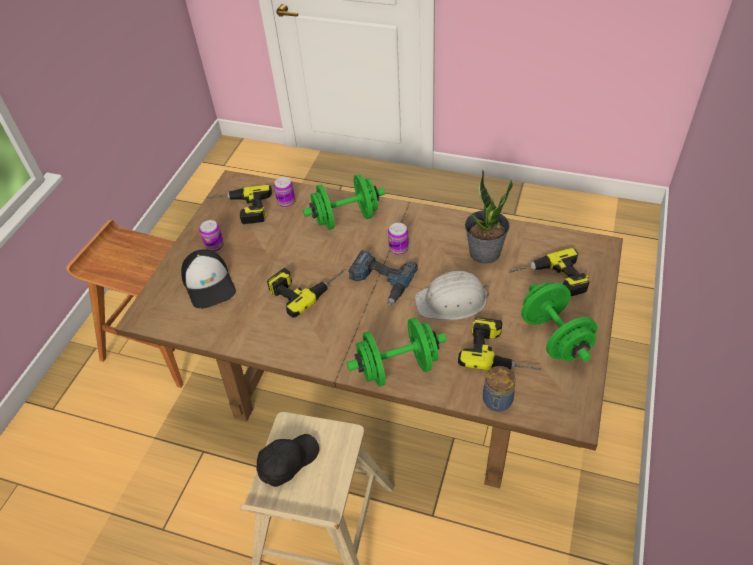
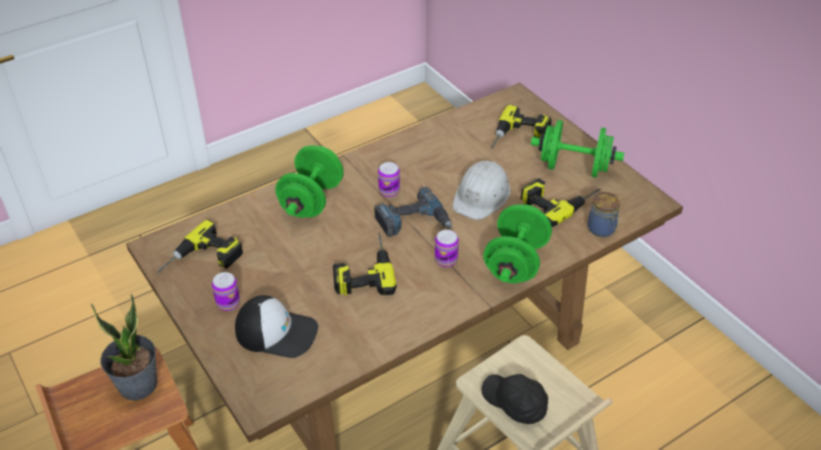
camera: 55 degrees left, 5 degrees down
(286, 202) = (237, 225): can -> can (446, 260)
(287, 462) = (514, 403): black cap -> black cap turned 45 degrees counterclockwise
(484, 253) = (452, 150): potted plant -> potted plant (138, 385)

